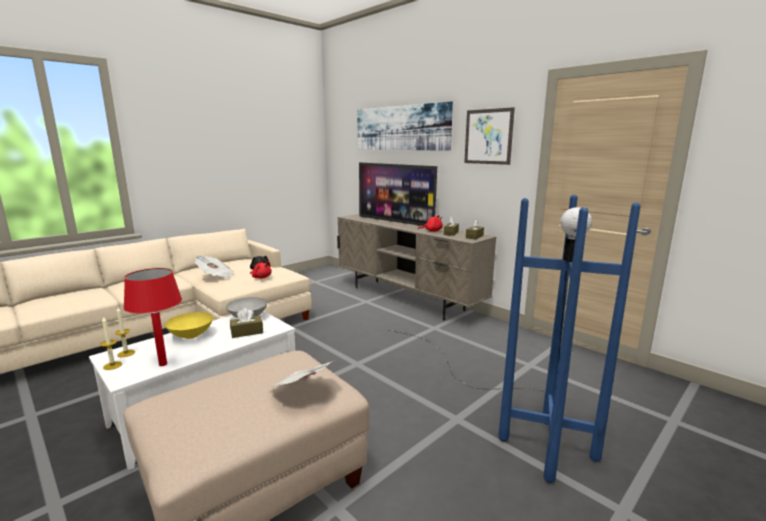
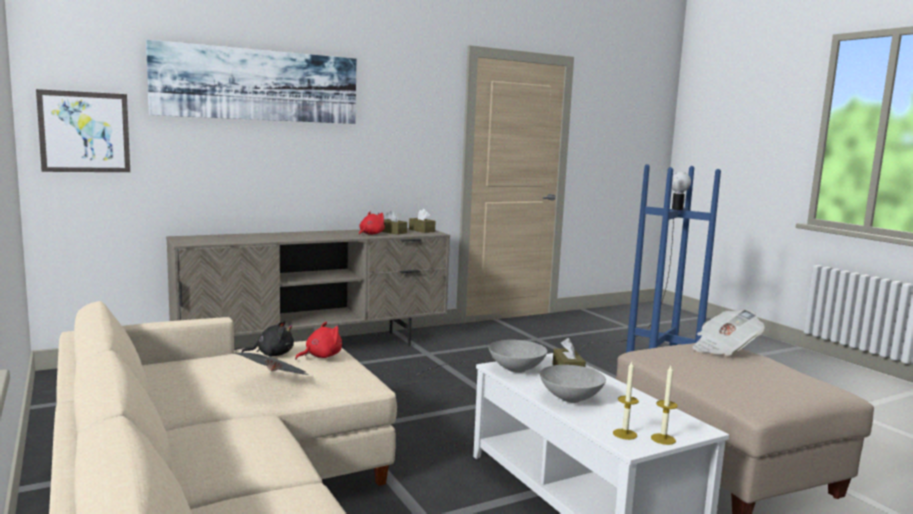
camera: 75 degrees left, 5 degrees down
(163, 364) = (657, 411): red table lamp -> none
(191, 336) = (571, 398): yellow bowl -> grey bowl
(395, 221) = (280, 235): television -> none
(488, 136) = (406, 109): picture -> picture (84, 132)

